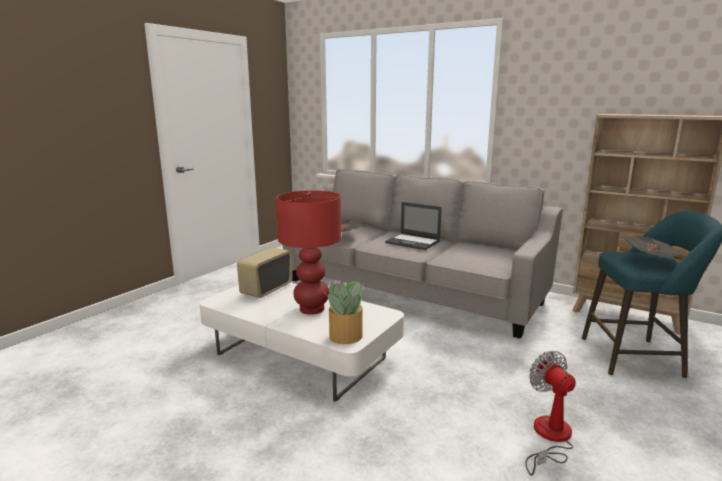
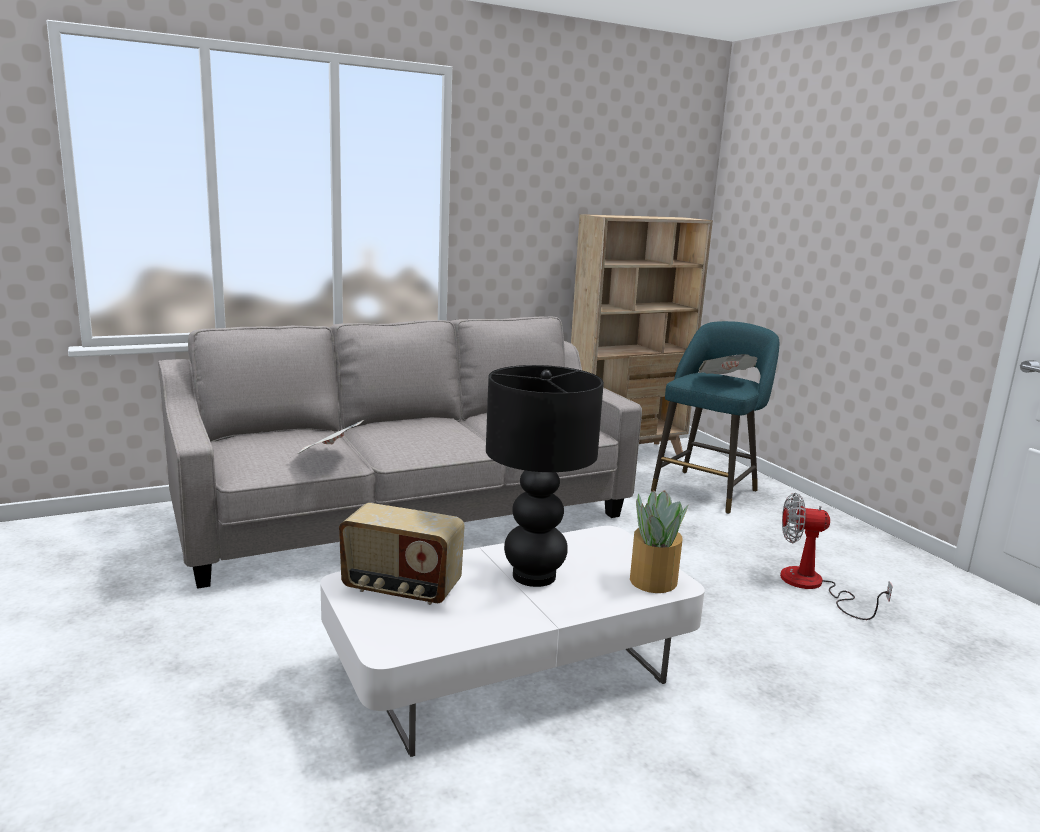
camera: 60 degrees left, 0 degrees up
(266, 290) = (401, 589): radio -> radio turned 45 degrees counterclockwise
(312, 309) = (535, 576): red table lamp -> black table lamp
(413, 242) = (437, 433): laptop -> none

